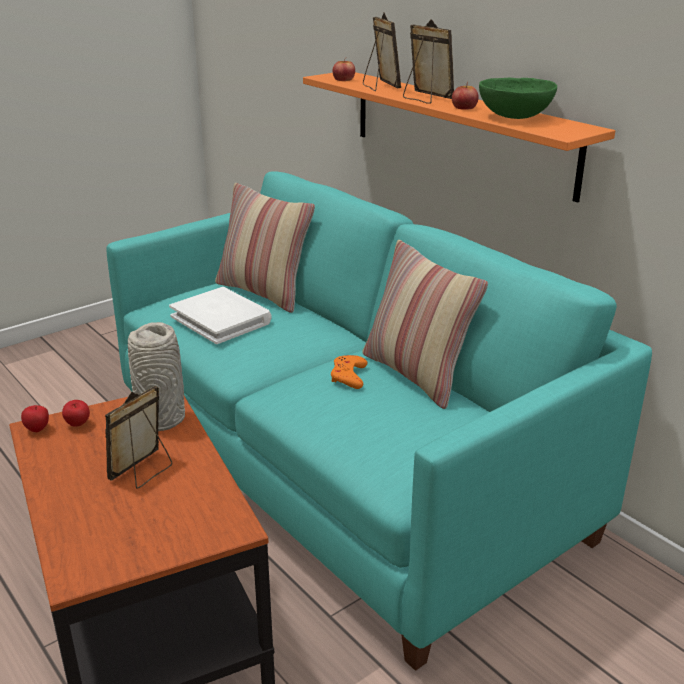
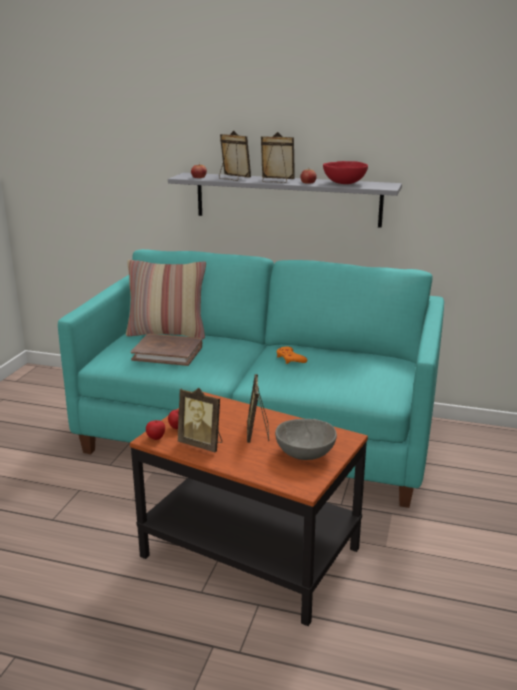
camera: 35 degrees left, 5 degrees down
(67, 458) = (202, 444): none -> picture frame
(146, 528) = (304, 454): none -> grey bowl
(161, 419) = (223, 409): grey vase -> none
(221, 319) = (168, 353): white book -> brown book
(416, 375) = (321, 349): pillow -> none
(459, 130) = (287, 199): orange shelf -> grey shelf
(513, 117) = (344, 183): green bowl -> red bowl

